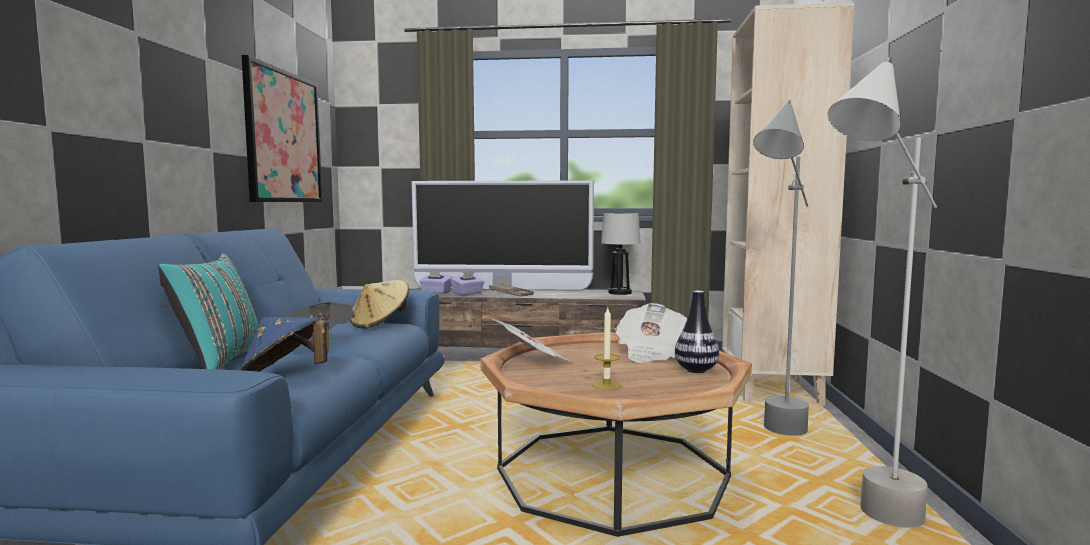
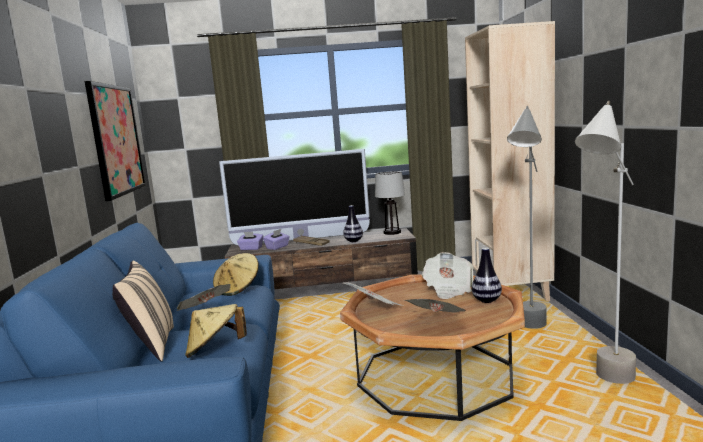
camera: 10 degrees left, 5 degrees up
(218, 363) = (151, 346): turquoise pillow -> beige pillow
(285, 376) = (215, 350): blue hat -> beige hat
(564, 296) = (353, 241): none -> vase
(606, 385) = (437, 322): candle -> newspaper

